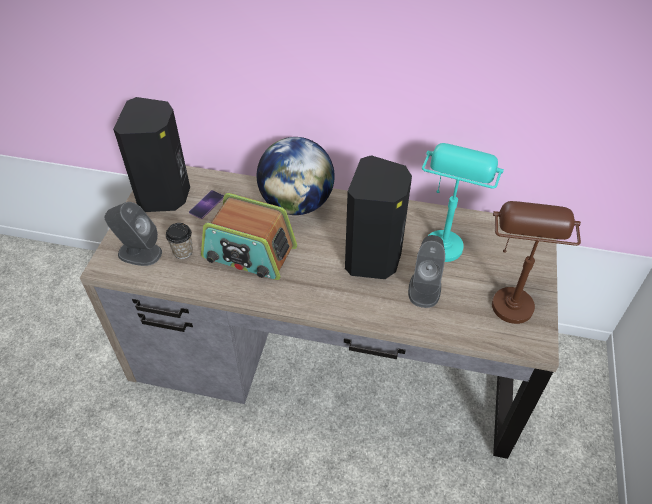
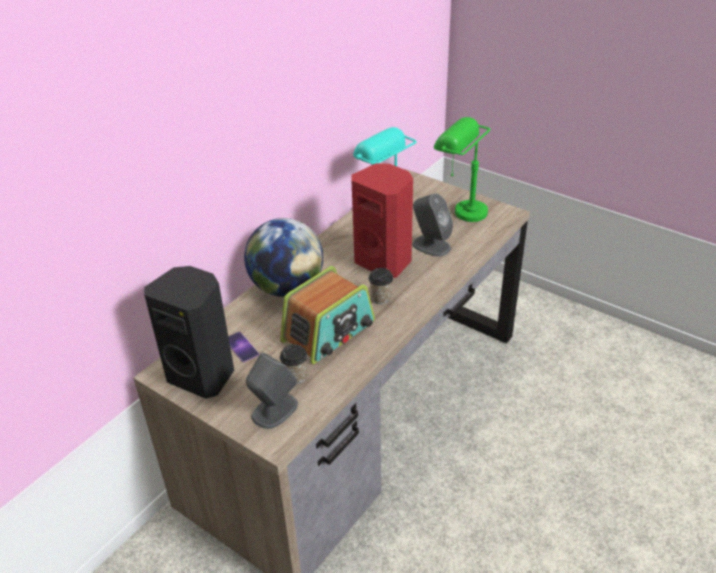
camera: 65 degrees left, 10 degrees down
(315, 274) = (381, 298): none -> cup
(374, 259) = (384, 262): black speaker -> red speaker
(510, 295) = (460, 210): brown table lamp -> green table lamp

